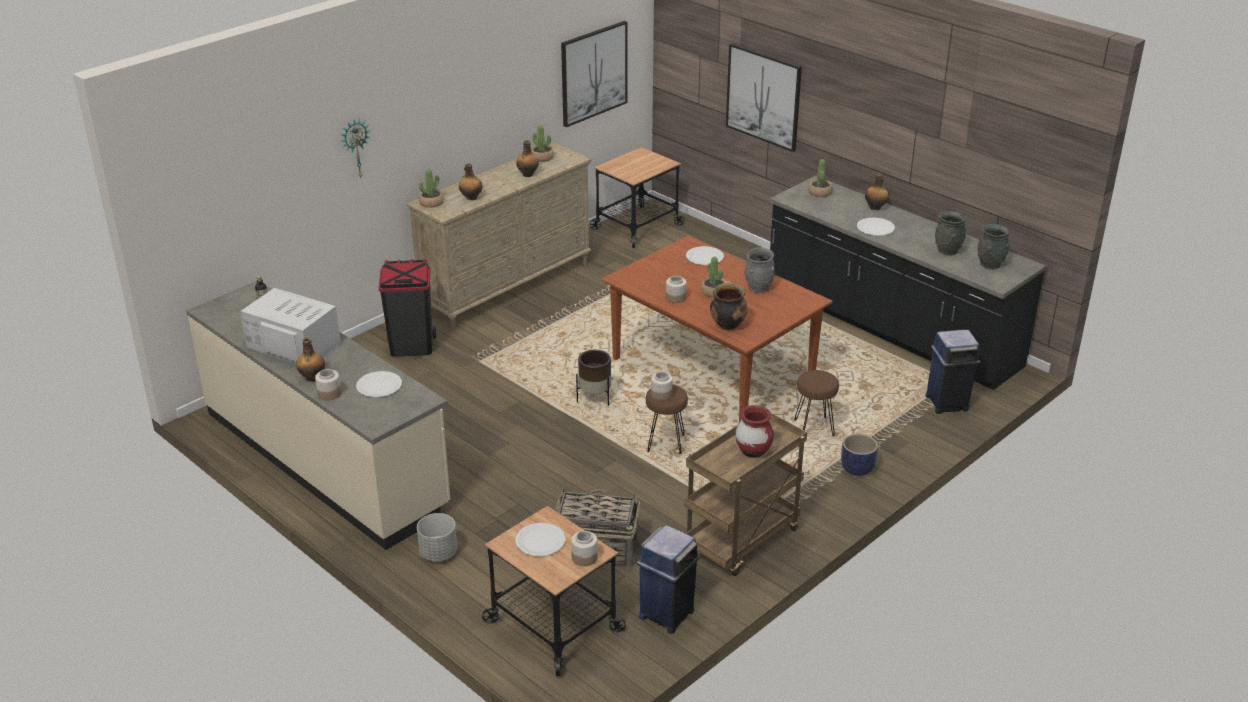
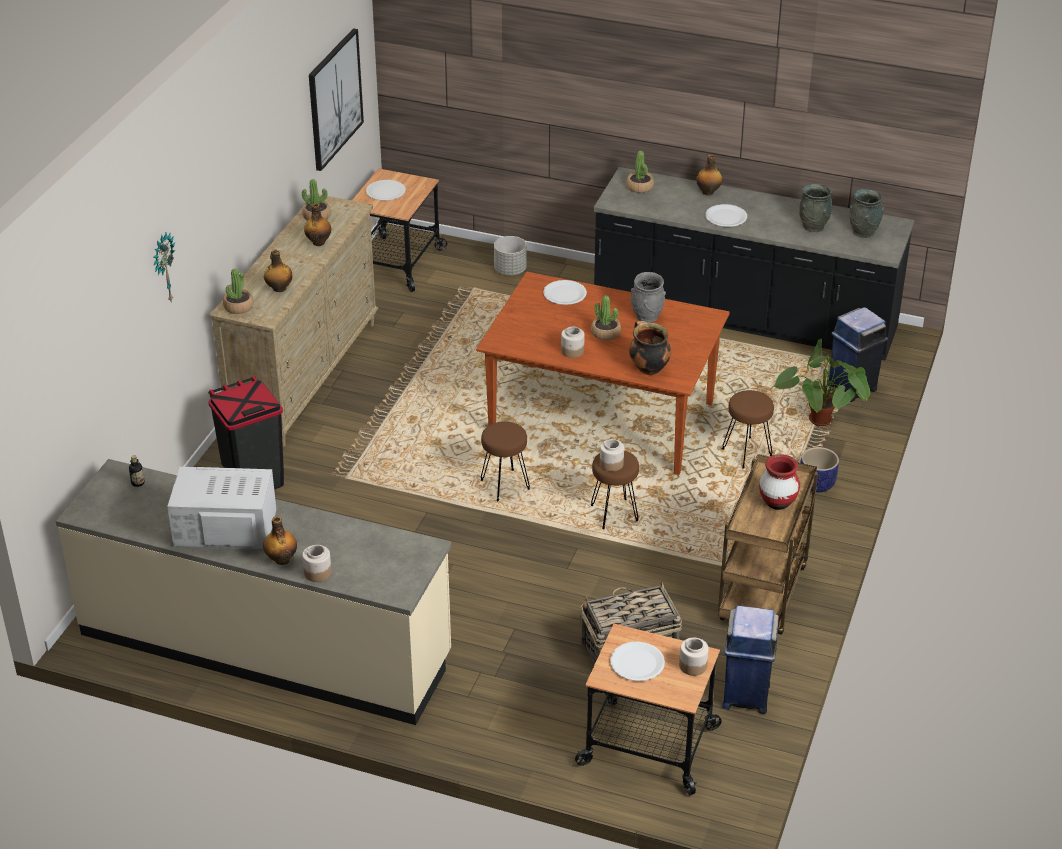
camera: 25 degrees left, 5 degrees up
(379, 385) = (364, 546): white plate -> white plate (385, 191)
(439, 553) = (474, 709): grey planter -> grey planter (510, 270)
(594, 399) = (504, 485): brown planter -> brown stool
(763, 96) = (540, 88): picture -> none
(896, 426) = (822, 427): none -> potted plant

